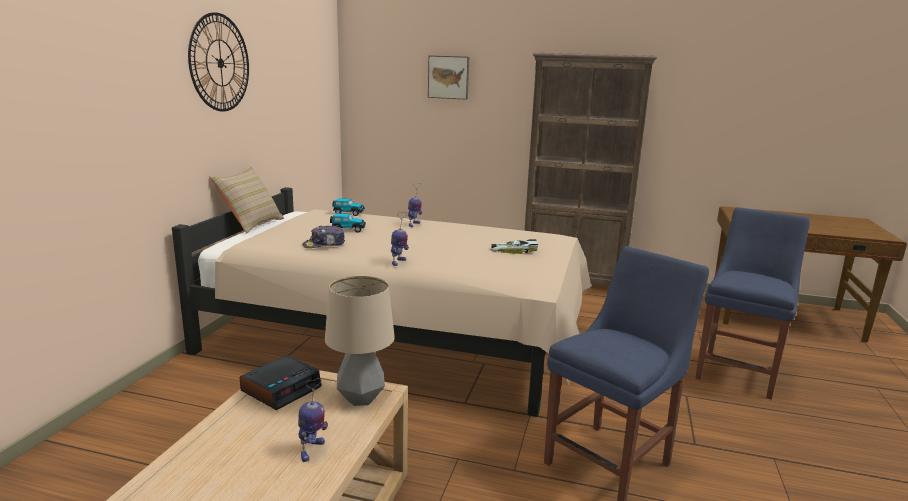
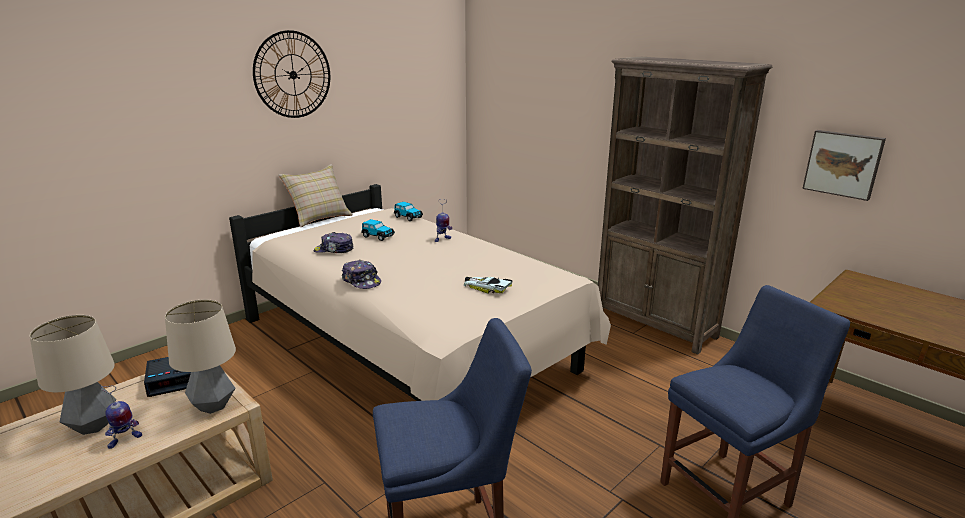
camera: 30 degrees right, 5 degrees up
(250, 451) = (93, 426): none -> table lamp
(398, 262) = (361, 281): toy robot -> cap
(449, 77) = (554, 80): picture -> picture (843, 164)

